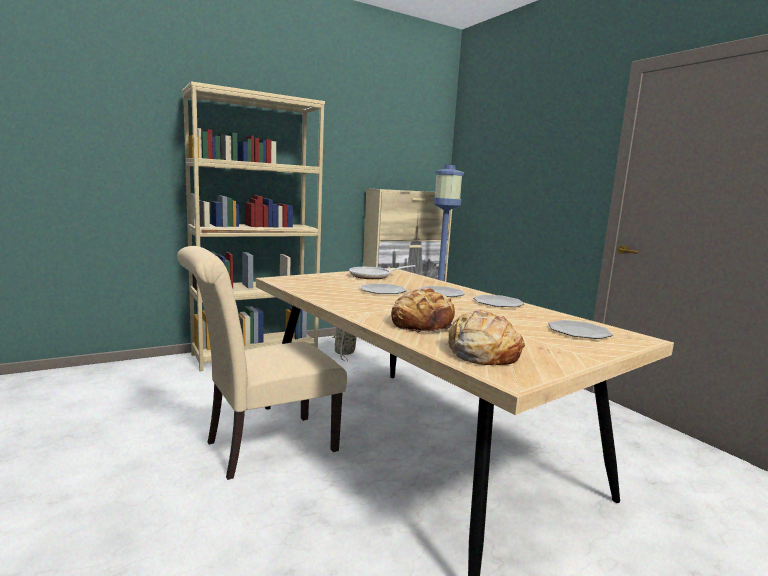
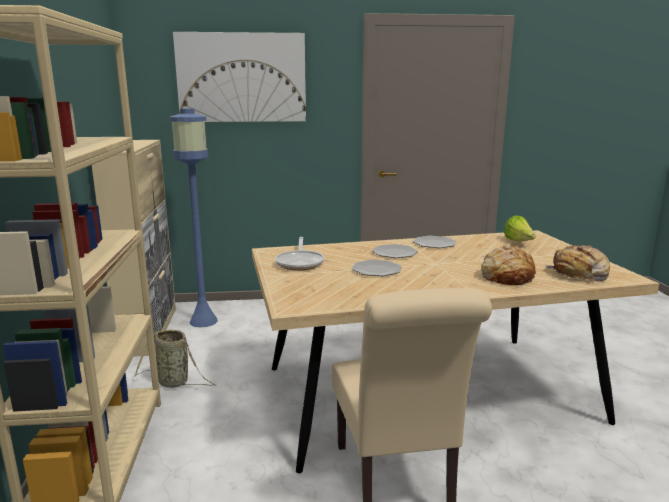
camera: 65 degrees left, 5 degrees up
(518, 142) = (242, 78): none -> picture
(579, 331) = (519, 242): plate -> lettuce

